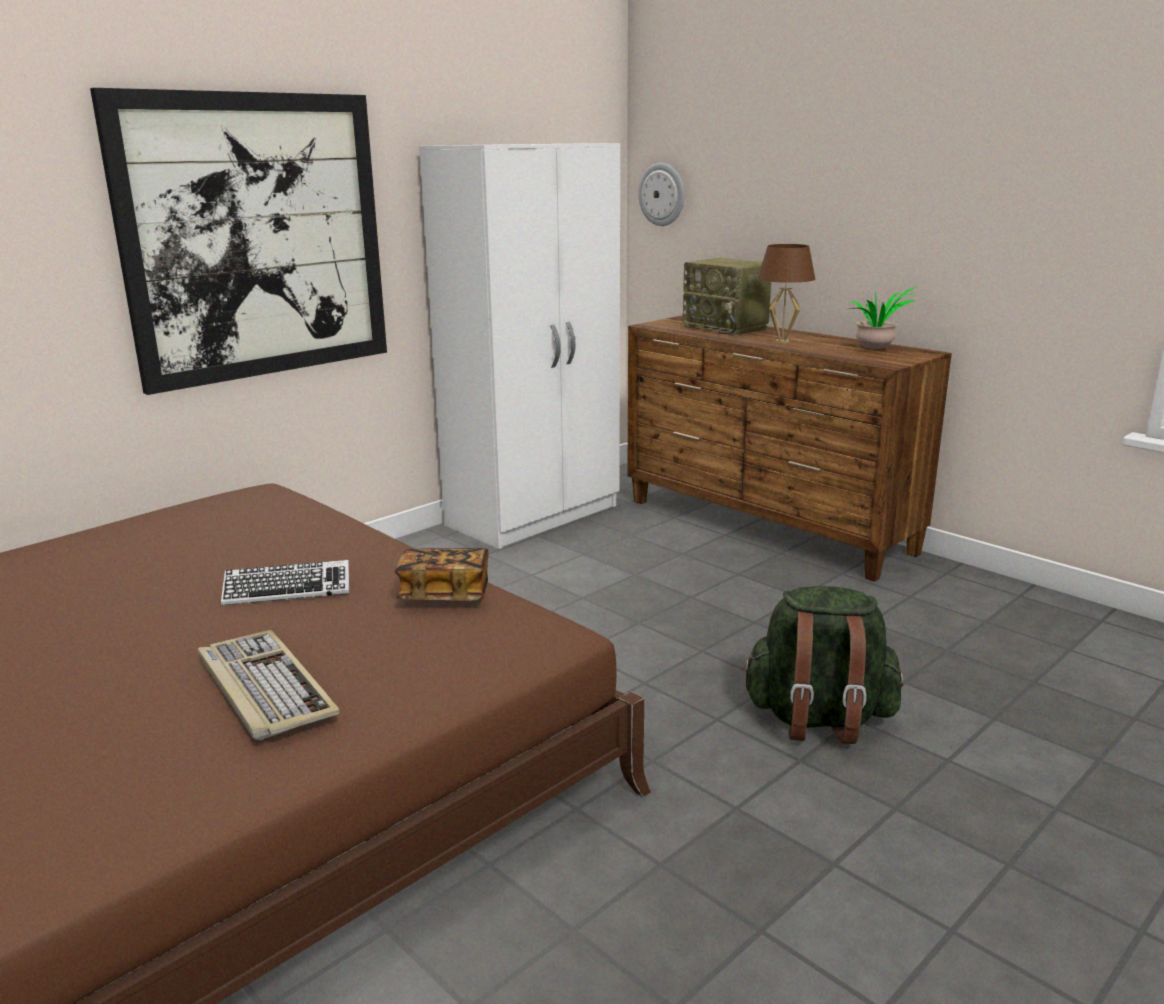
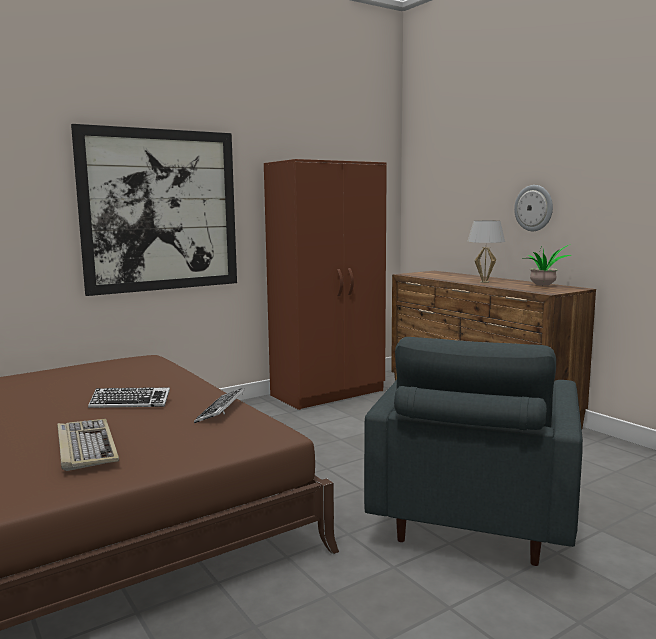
camera: 10 degrees right, 10 degrees down
(445, 594) = (221, 410): book -> keyboard
(535, 515) = (329, 393): white wardrobe -> brown wardrobe
(662, 194) = (420, 197): wall clock -> wall clock (534, 208)
(727, 328) = (454, 276): radio -> none
(782, 341) = (484, 282): brown table lamp -> white table lamp
(818, 719) = (472, 520): green backpack -> grey armchair

